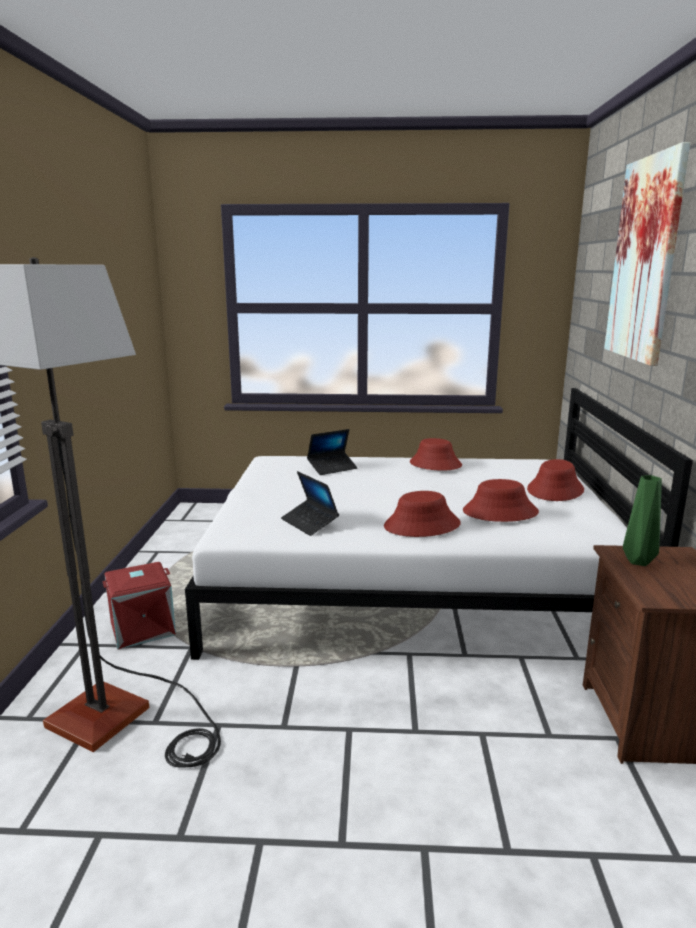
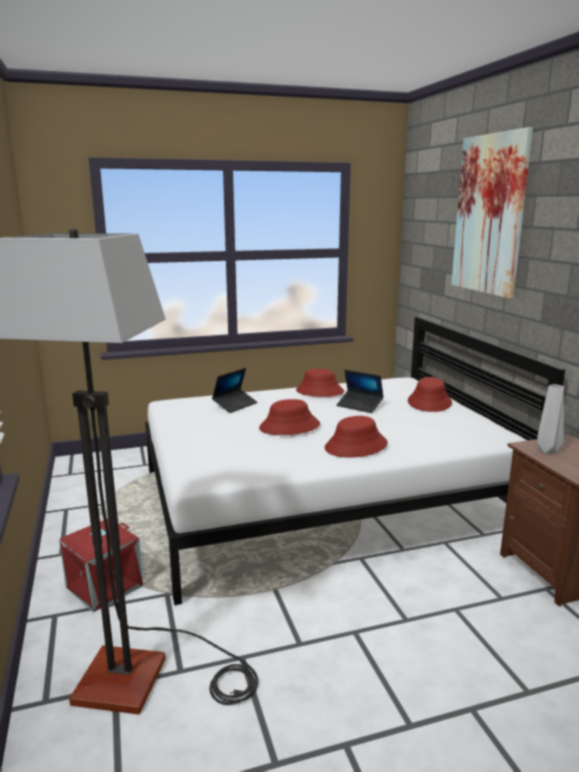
camera: 20 degrees left, 0 degrees up
(309, 523) = (260, 458): laptop -> laptop (359, 406)
(500, 512) = (406, 426): red hat -> red hat (289, 427)
(638, 562) = (547, 451): green vase -> grey vase

